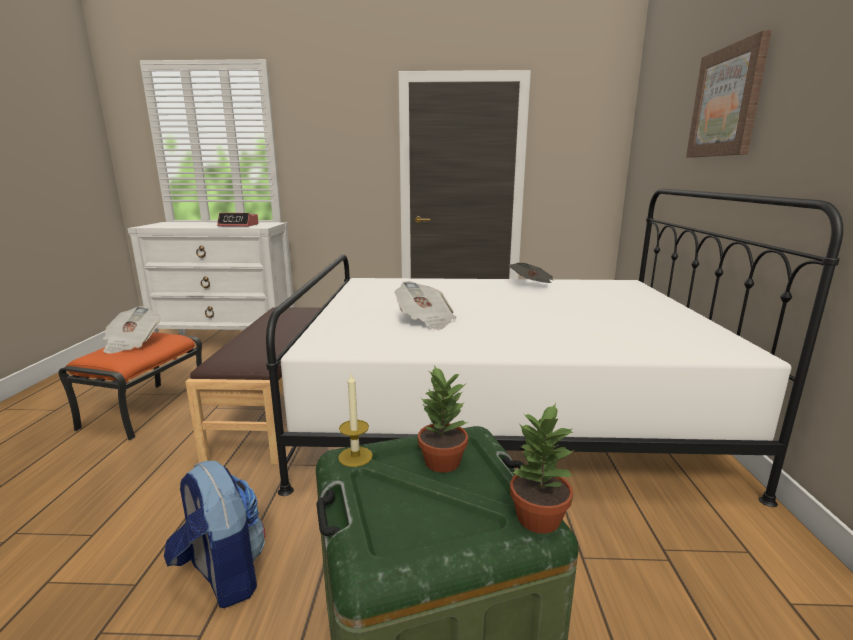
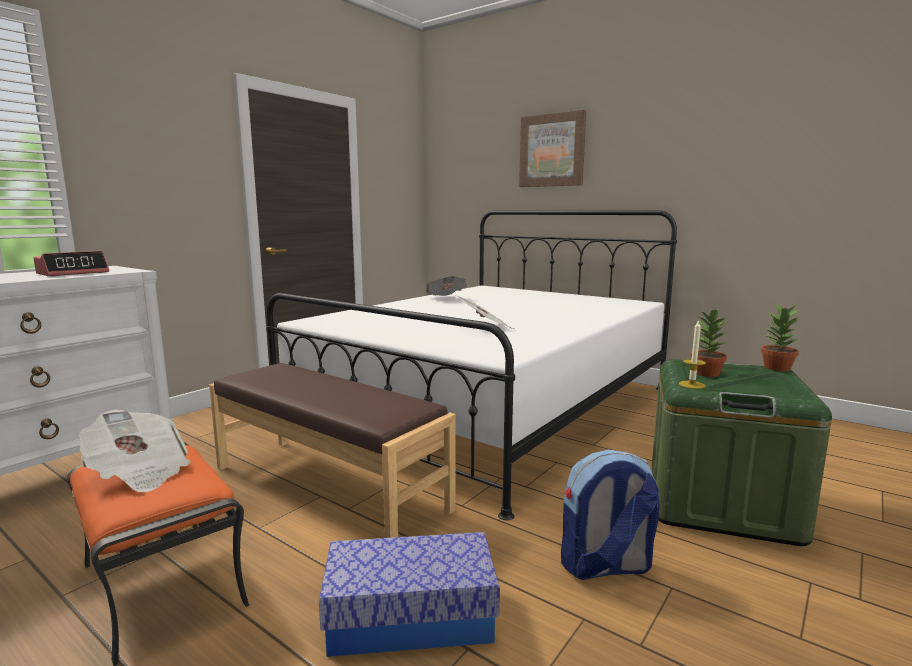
camera: 55 degrees left, 5 degrees down
(125, 498) = (410, 617): none -> storage box

